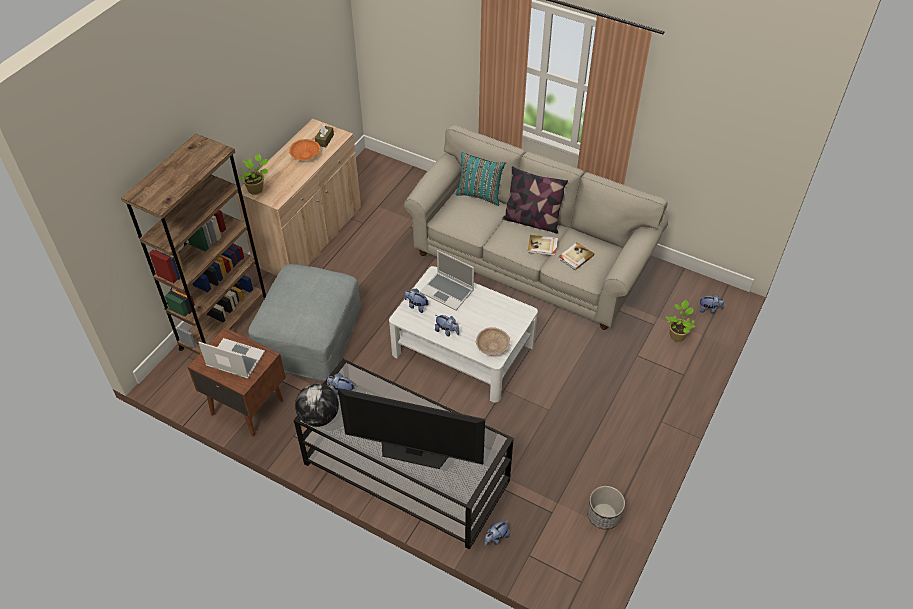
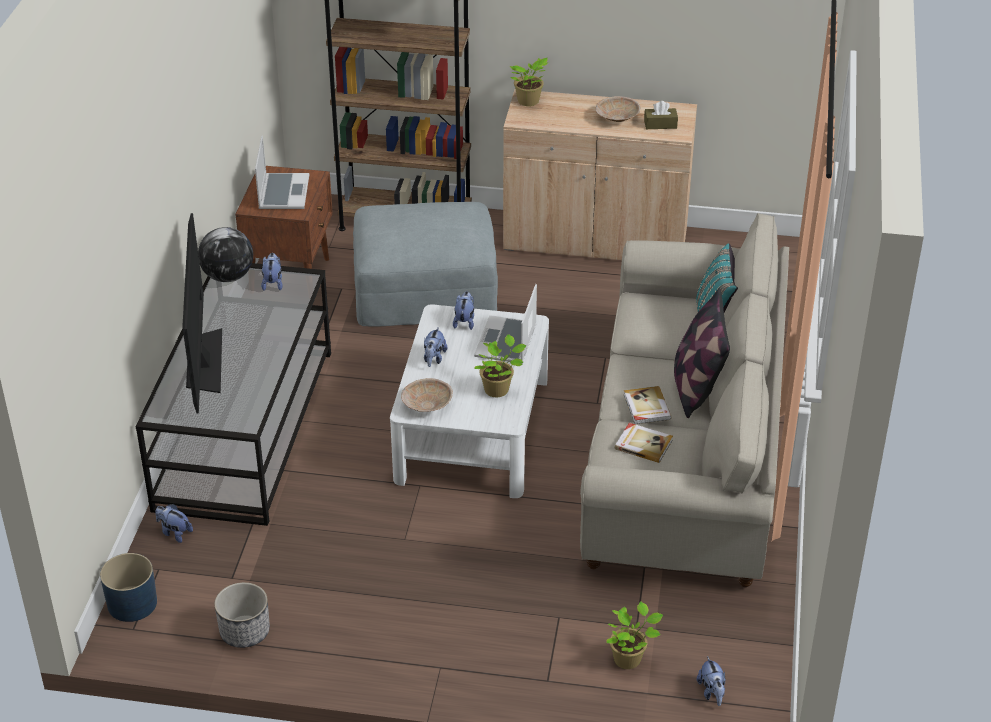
camera: 70 degrees right, 10 degrees down
(305, 156) = (617, 119): orange bowl -> beige bowl
(492, 308) = (498, 390): none -> potted plant
(557, 577) = (132, 603): none -> blue planter

